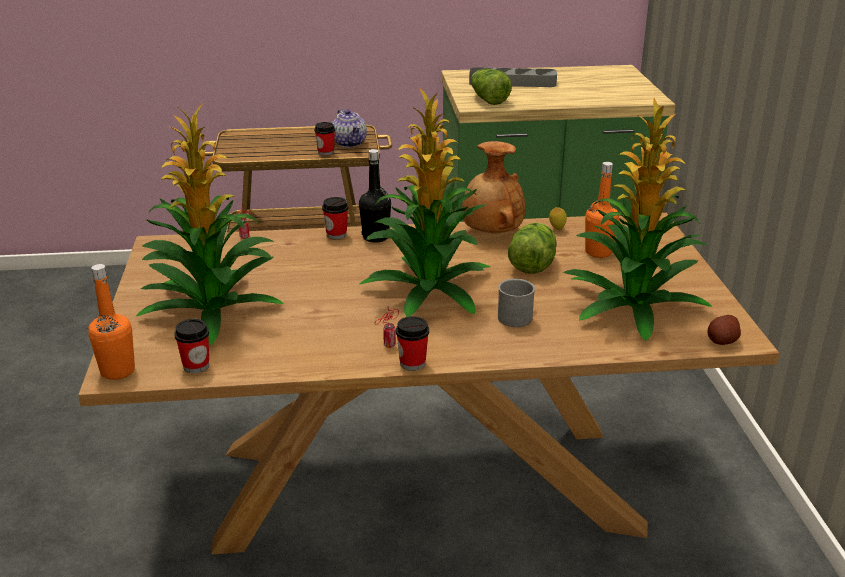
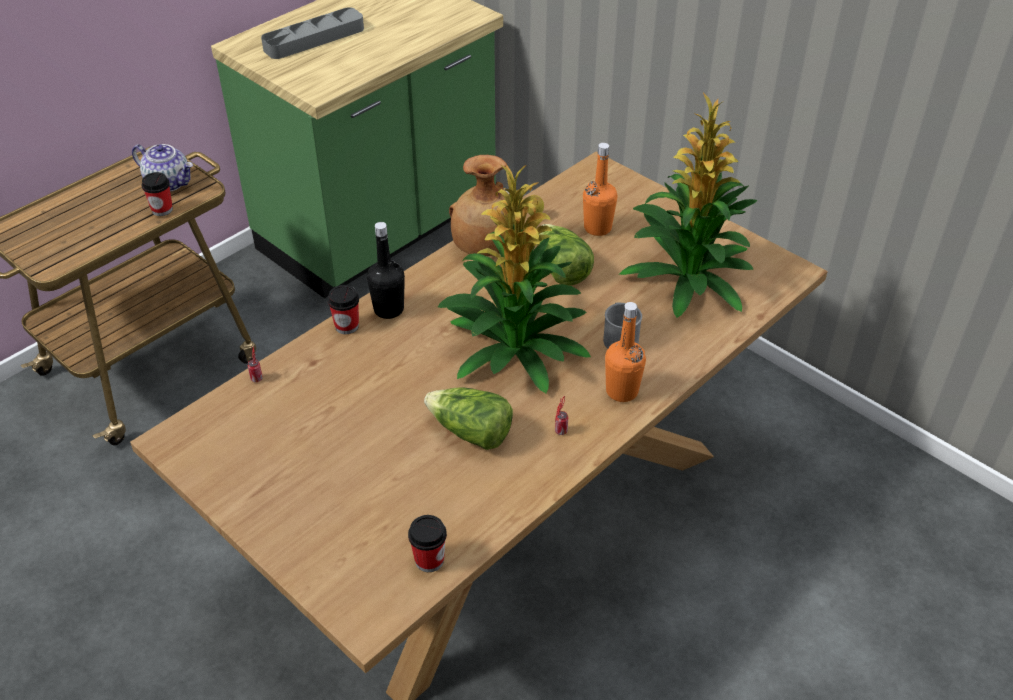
camera: 40 degrees left, 15 degrees up
(117, 371) = (364, 614): orange bottle -> orange bottle (622, 391)
(213, 309) = (352, 486): potted plant -> none
(412, 363) = (602, 439): cup -> none
(488, 99) = (322, 76): lettuce -> lettuce (471, 432)
(722, 341) = (783, 280): potato -> none

